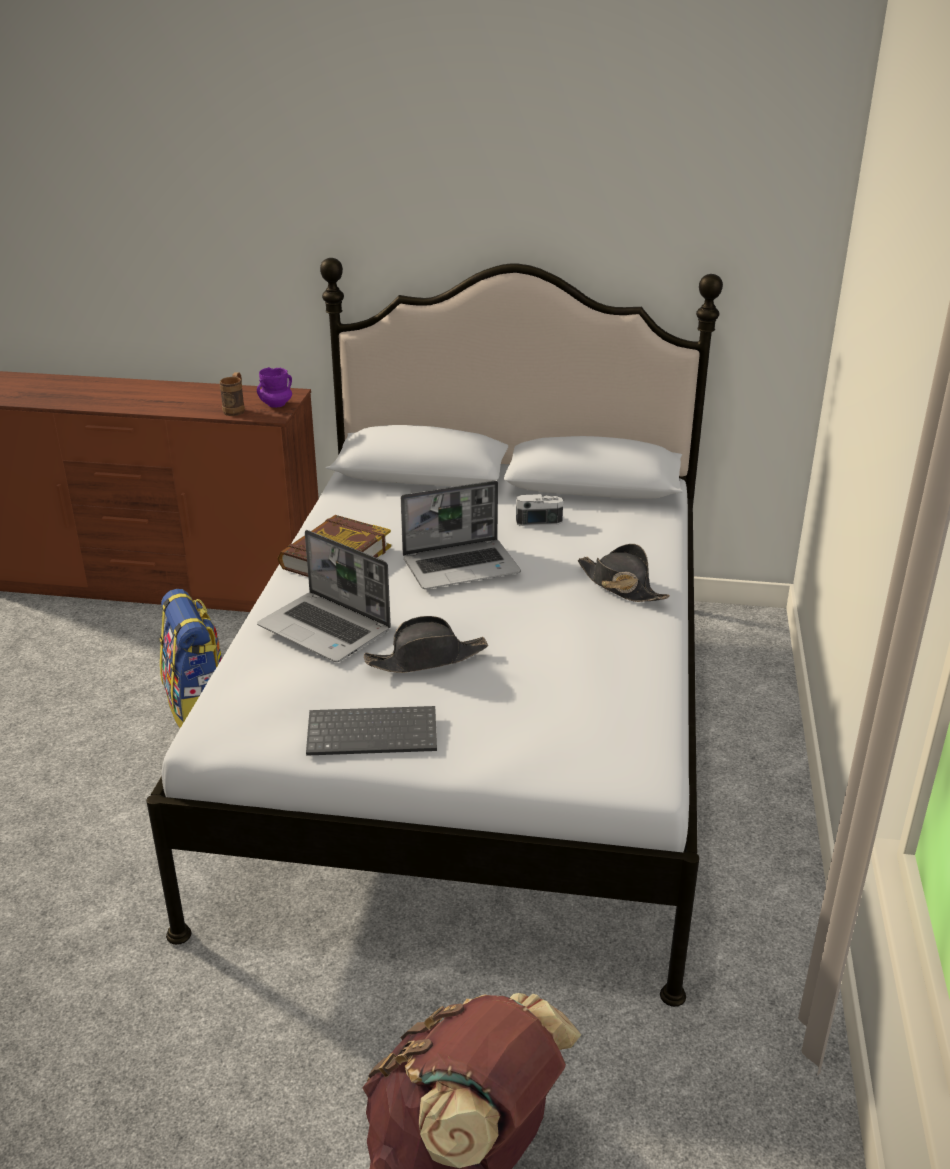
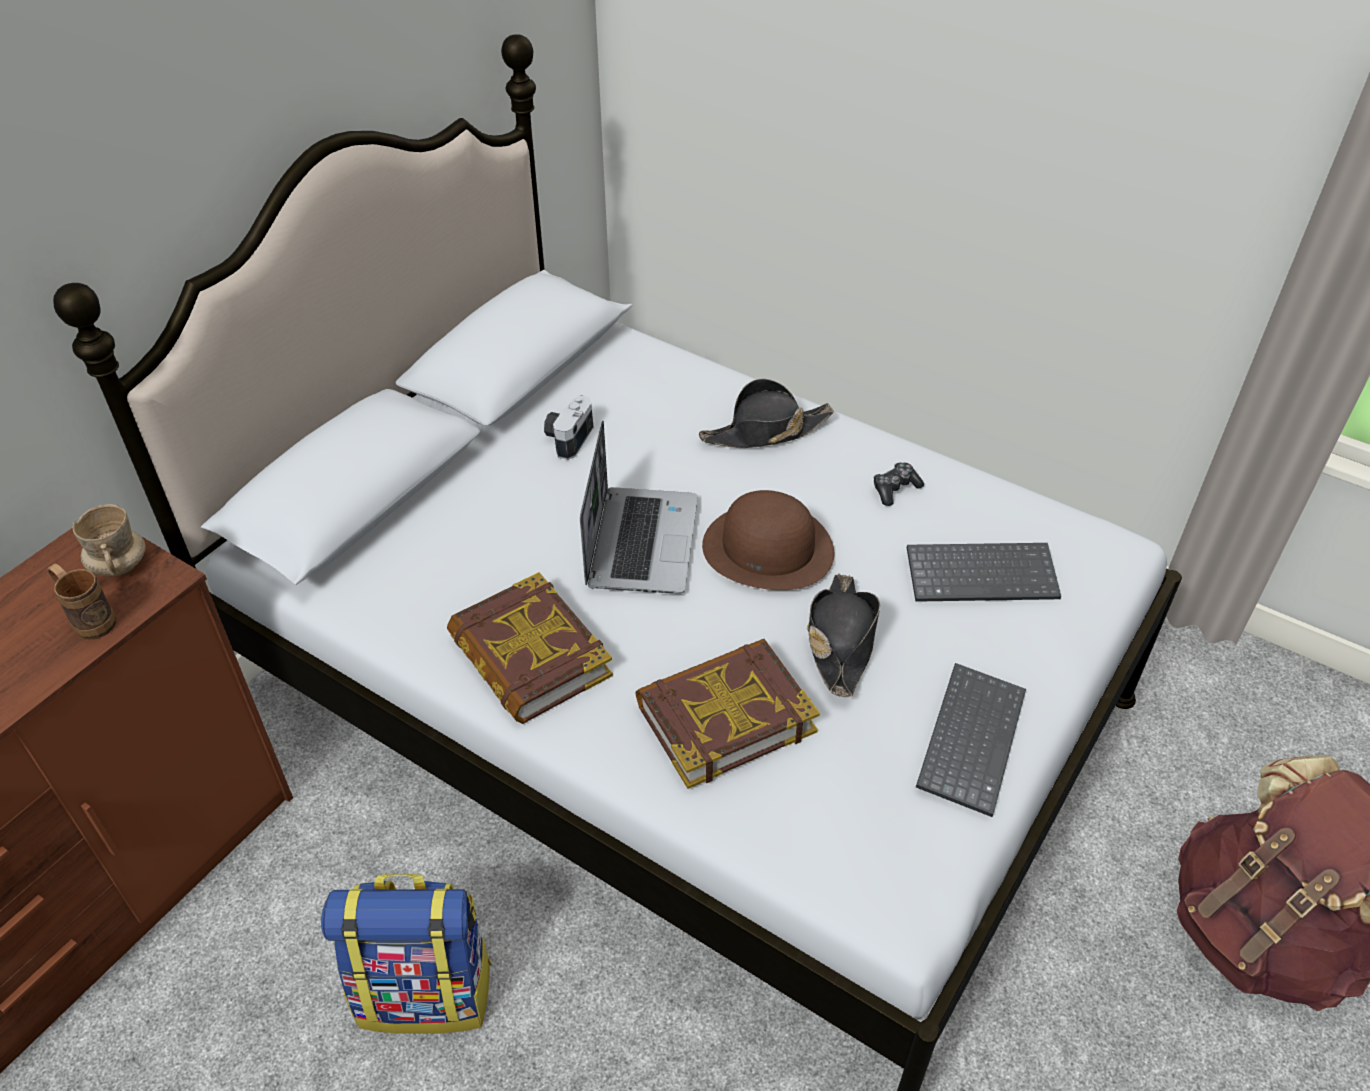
camera: 65 degrees left, 15 degrees up
(276, 404) = (119, 565): purple mug -> beige mug
(326, 629) = (724, 717): laptop -> book
(496, 612) = (768, 548): none -> brown hat
(551, 710) = (983, 573): none -> keyboard
(610, 652) = (895, 489): none -> game controller

